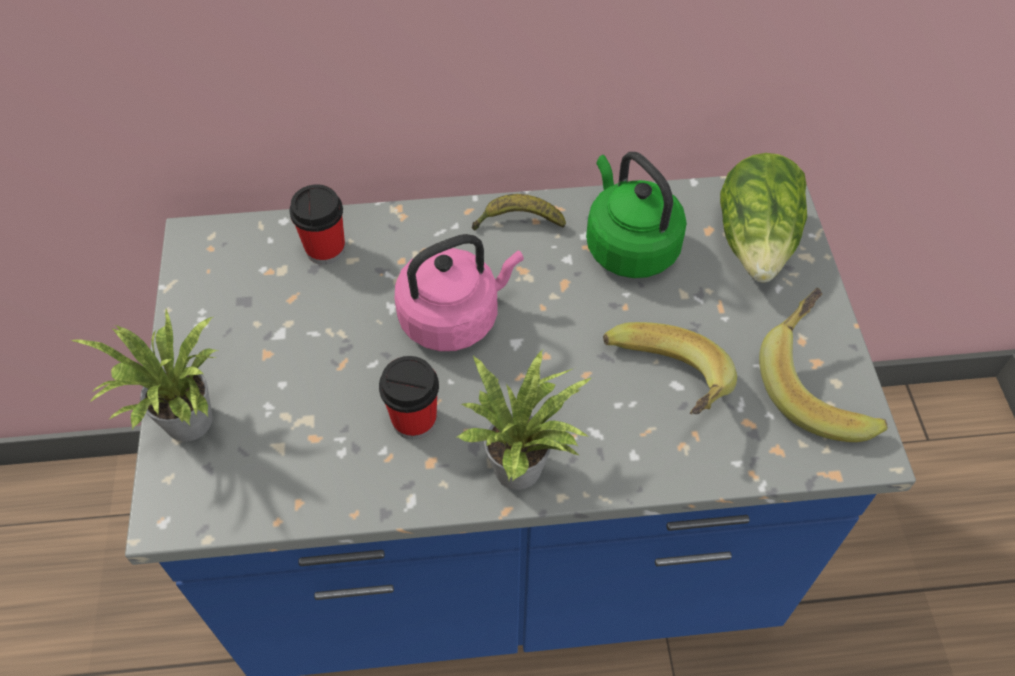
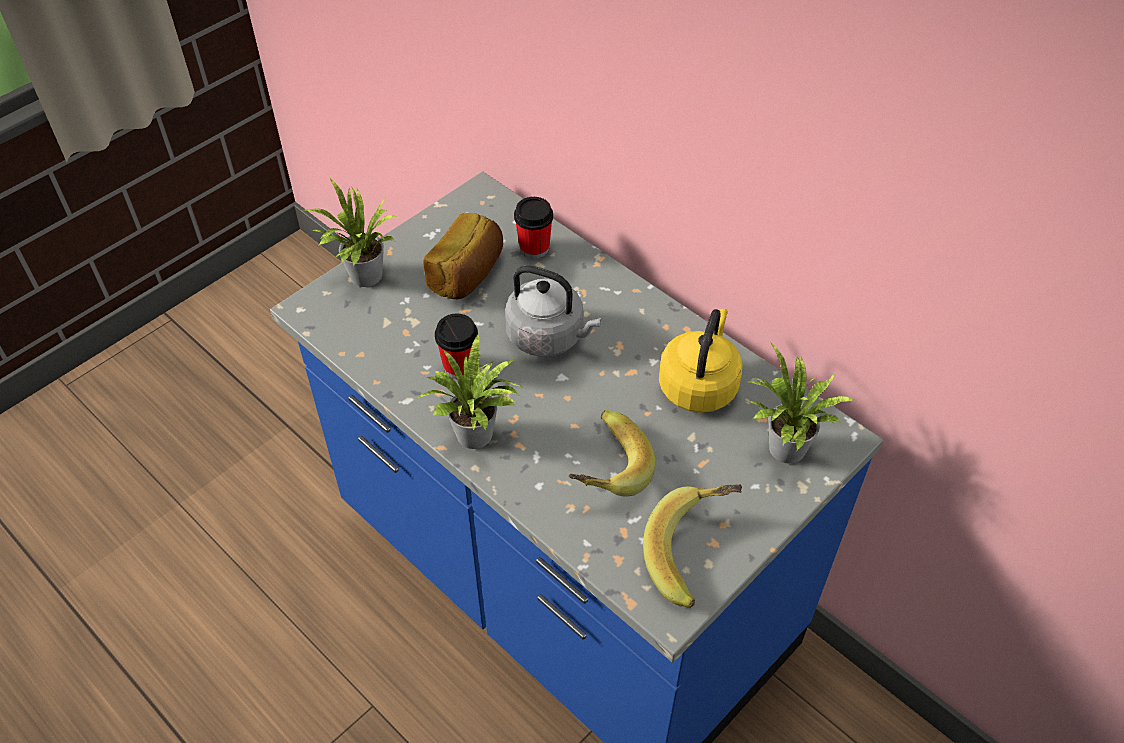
camera: 50 degrees right, 5 degrees down
(295, 327) = (468, 274): none -> bread
(454, 317) = (549, 336): pink kettle -> grey kettle
(518, 222) = (654, 319): banana -> none
(628, 246) = (699, 384): green kettle -> yellow kettle
(757, 242) = (783, 451): lettuce -> potted plant

